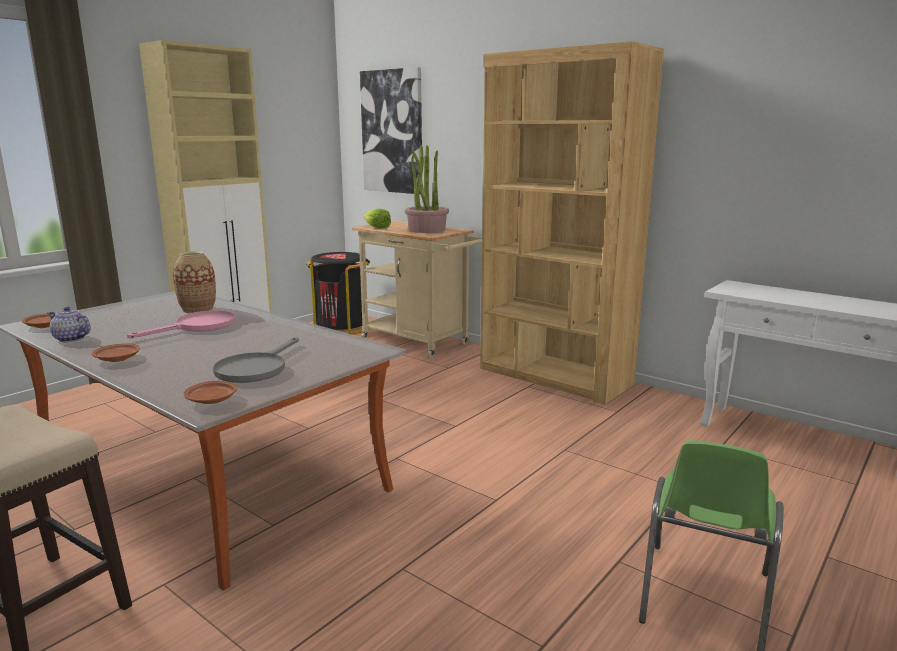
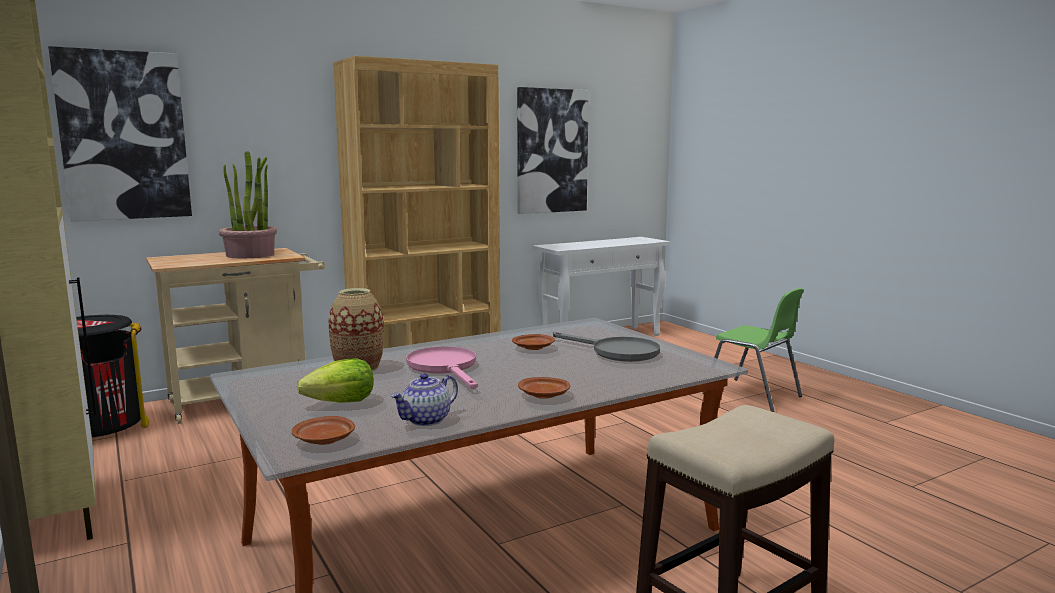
camera: 70 degrees left, 5 degrees down
(211, 400) = (693, 364): brown plate -> brown plate (534, 348)
(377, 227) = (185, 263): lettuce -> lettuce (341, 402)
(787, 153) = (551, 151): none -> picture

